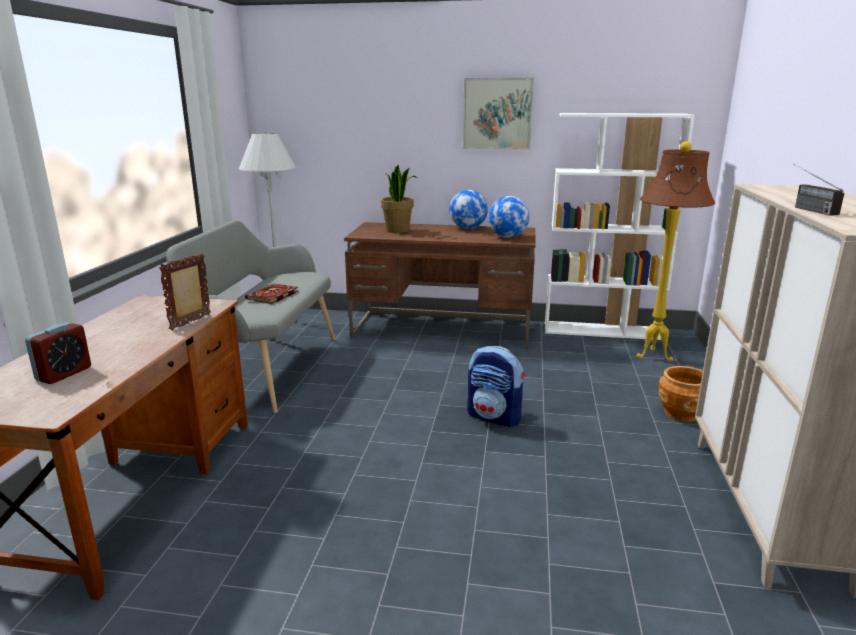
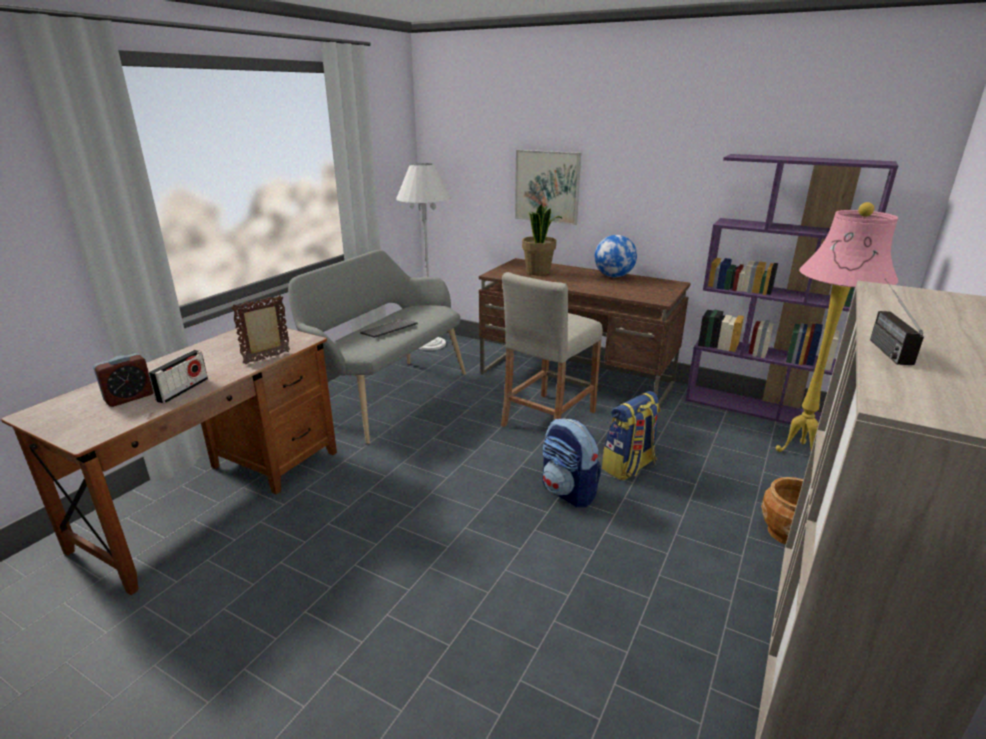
camera: 20 degrees right, 5 degrees up
(123, 359) = (183, 390): none -> radio
(272, 296) = (389, 330): book -> keyboard
(438, 364) = (548, 418): none -> beige stool
(497, 114) = (659, 152): picture -> picture (547, 186)
(508, 237) = (647, 292): globe -> none
(532, 389) = (629, 467): none -> backpack
(602, 330) = (754, 407): white bookcase -> purple bookcase
(655, 357) = (800, 452): brown floor lamp -> pink floor lamp

